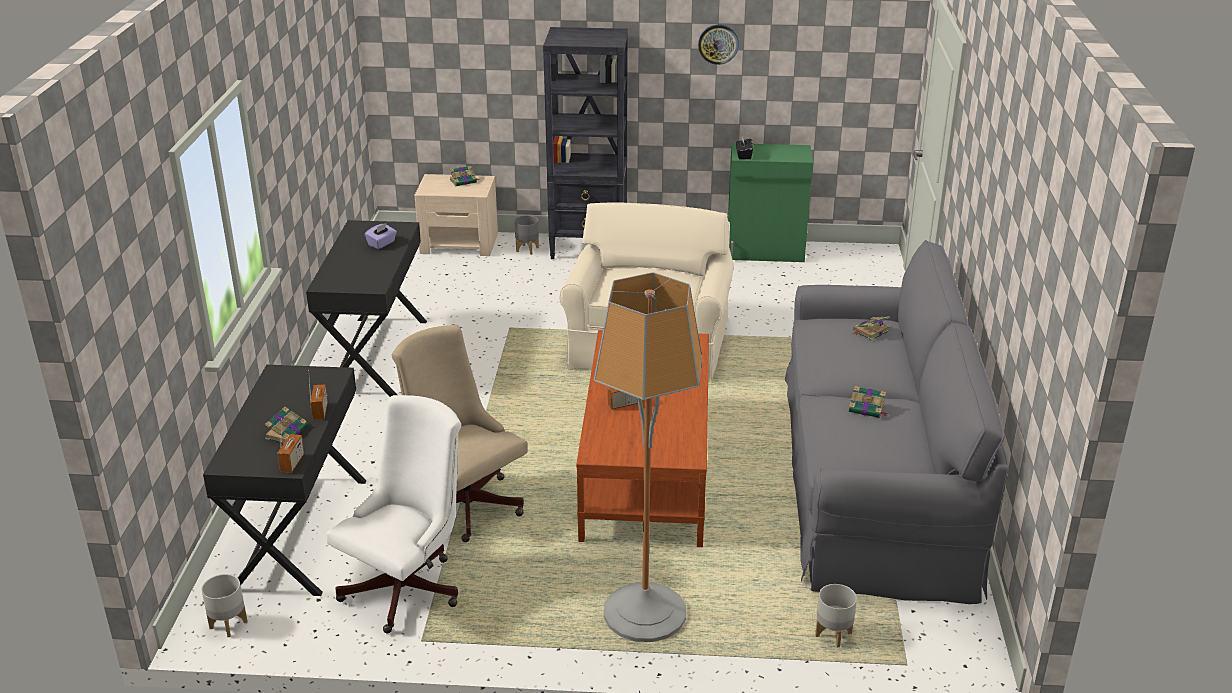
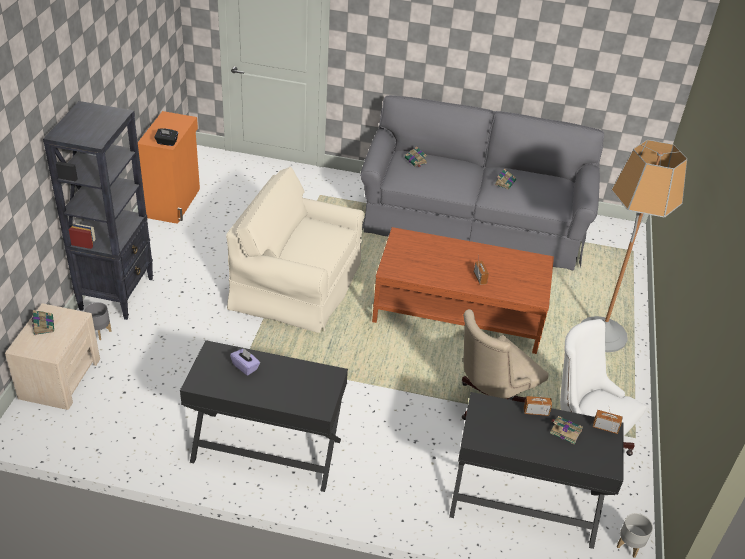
camera: 85 degrees left, 10 degrees up
(718, 44) = (115, 73): wall clock -> none
(765, 252) = (174, 203): green cabinet -> orange cabinet
(833, 635) = (613, 269): grey planter -> none

